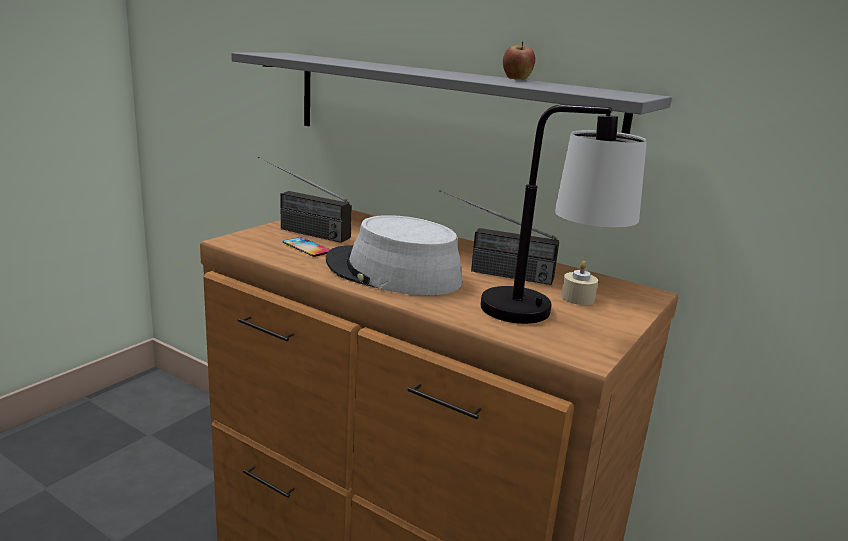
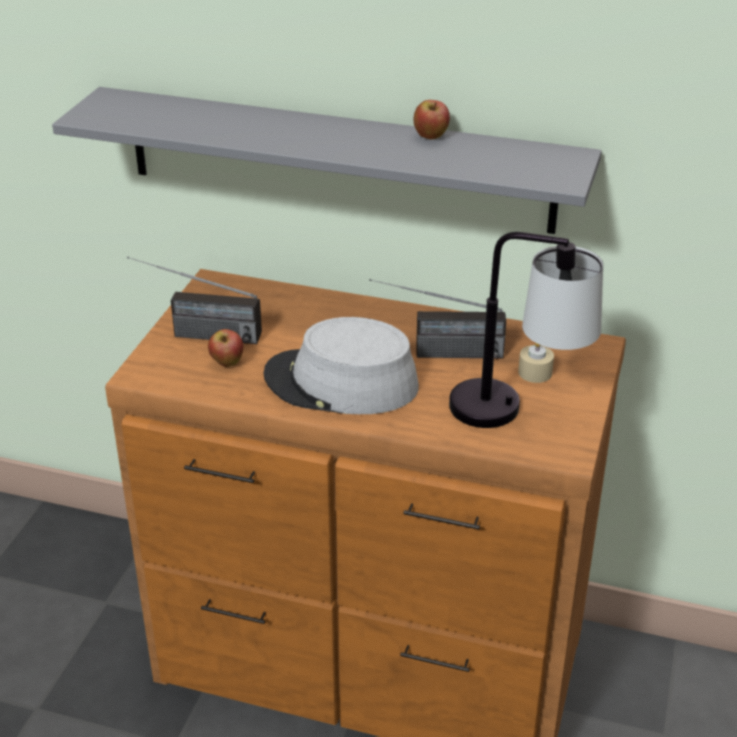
camera: 15 degrees left, 15 degrees up
(307, 247) = (227, 363): phone -> apple

